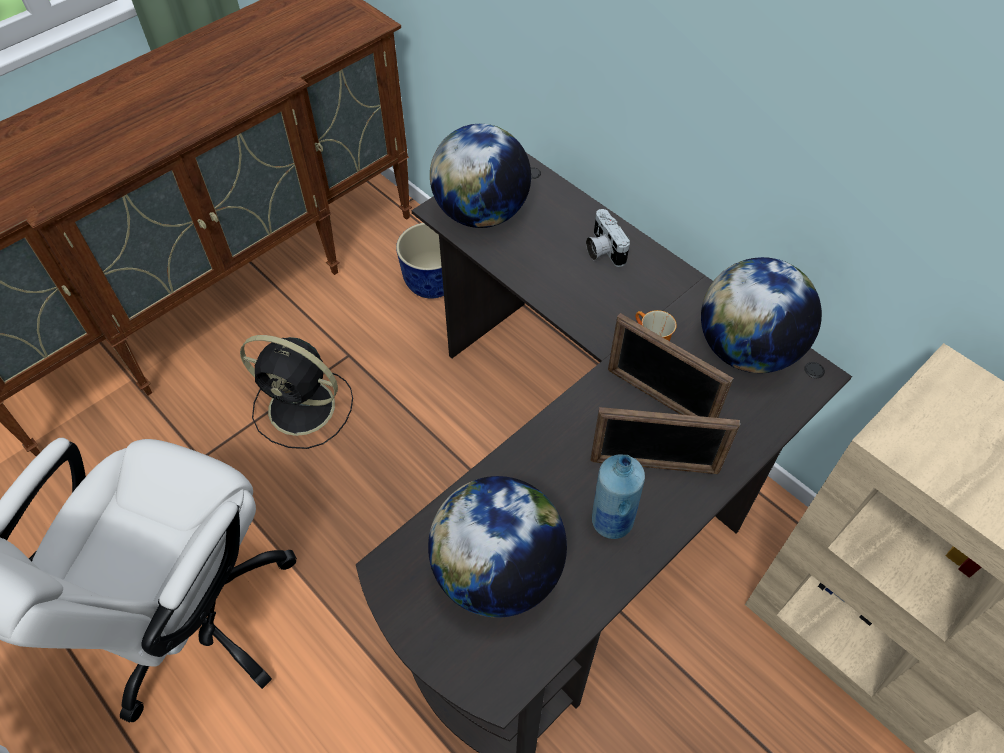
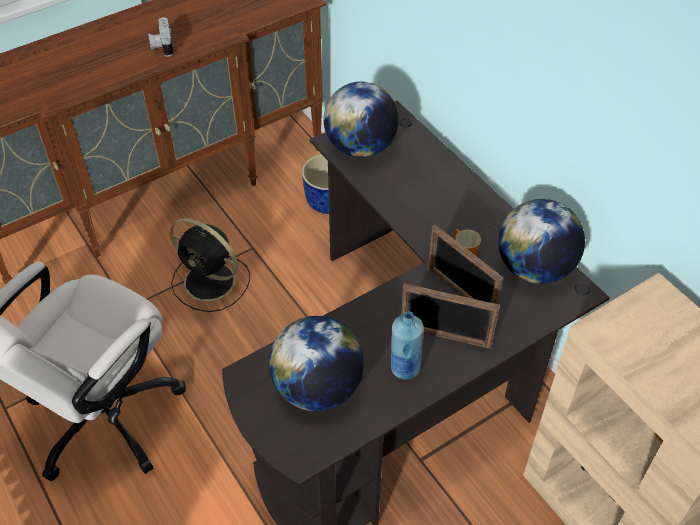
camera: 10 degrees right, 5 degrees down
(602, 250) = (444, 184): camera -> camera (162, 45)

